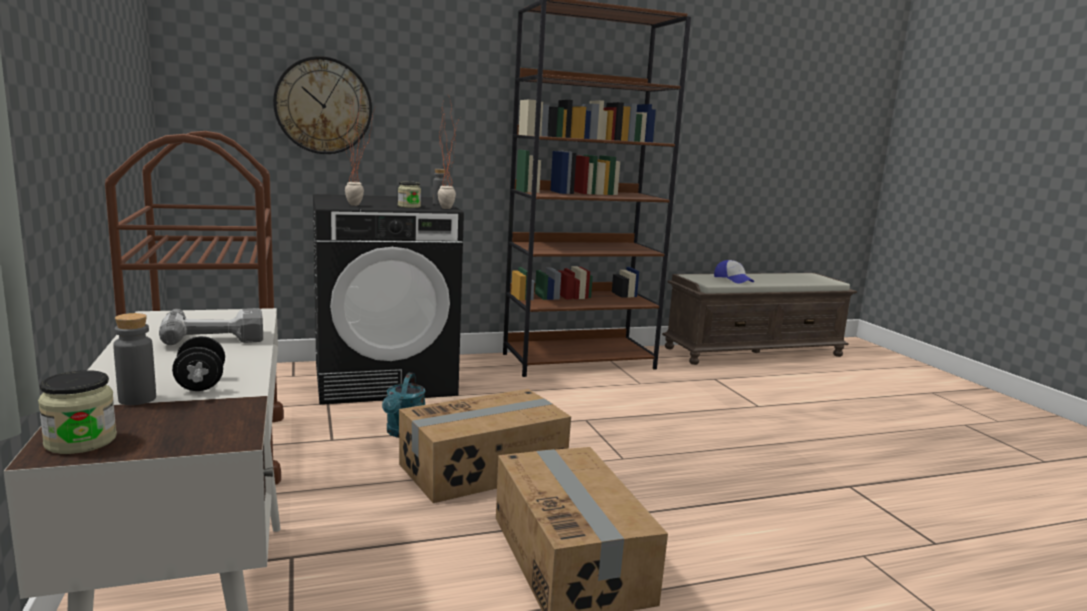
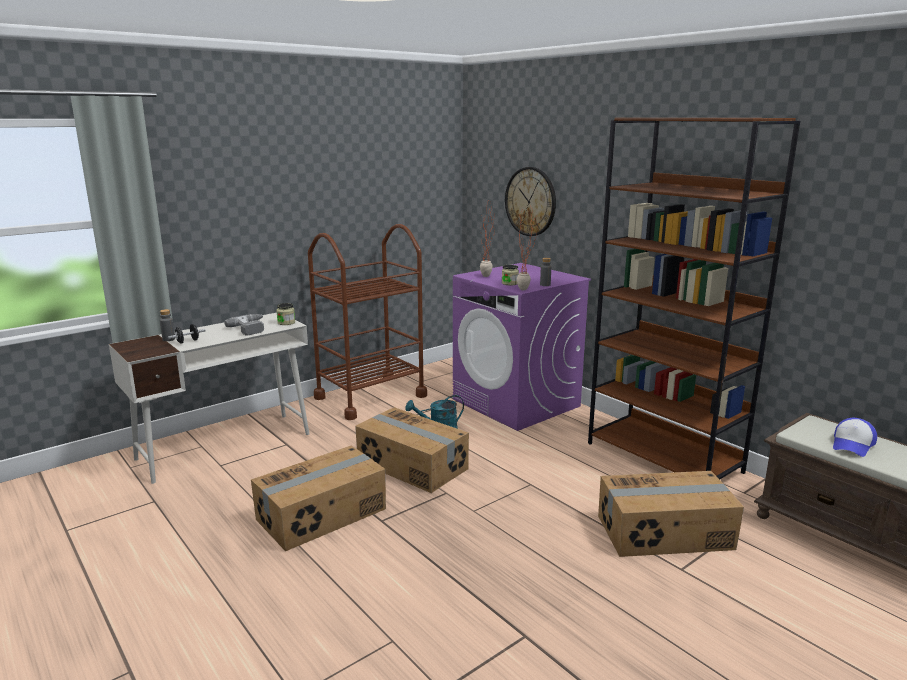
camera: 70 degrees right, 5 degrees up
(81, 441) = (130, 344): jar -> jar (286, 322)
(384, 378) = (516, 403): black washing machine -> purple washing machine
(704, 396) = (665, 533): none -> cardboard box

